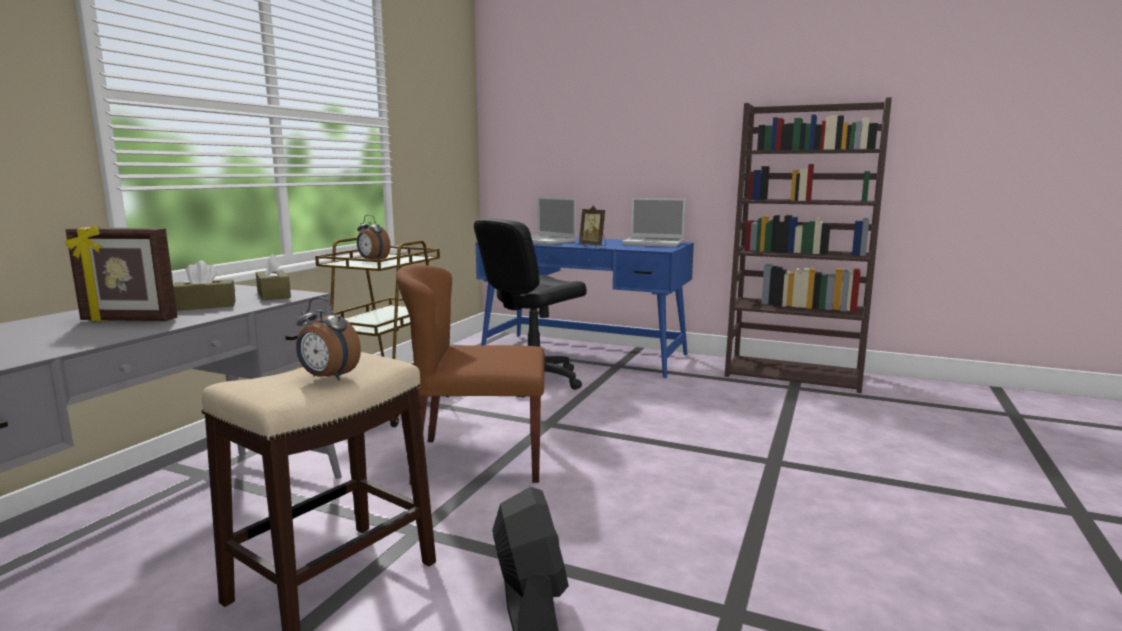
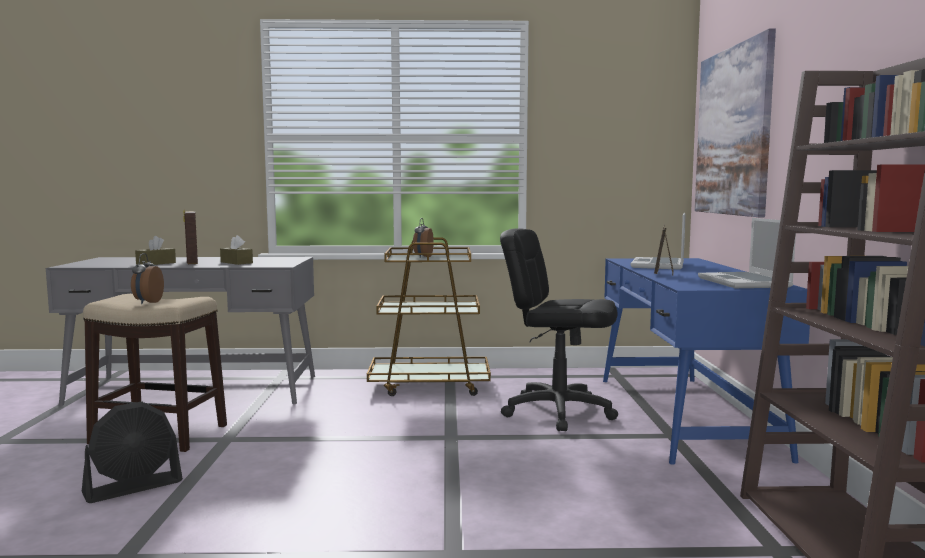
camera: 65 degrees right, 5 degrees down
(273, 295) = (276, 263): brown tissue box -> brown tissue box (156, 263)
(478, 460) = (350, 430): brown chair -> none
(557, 131) = (733, 131): none -> picture

